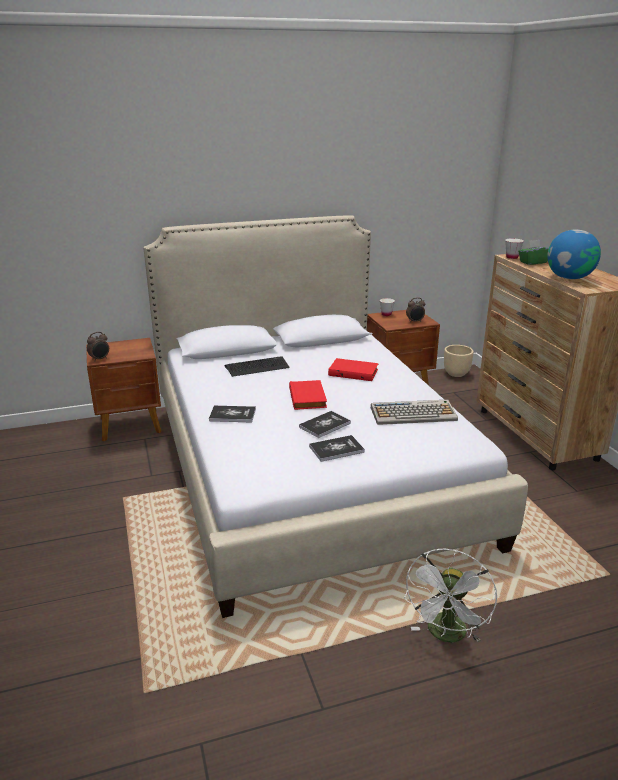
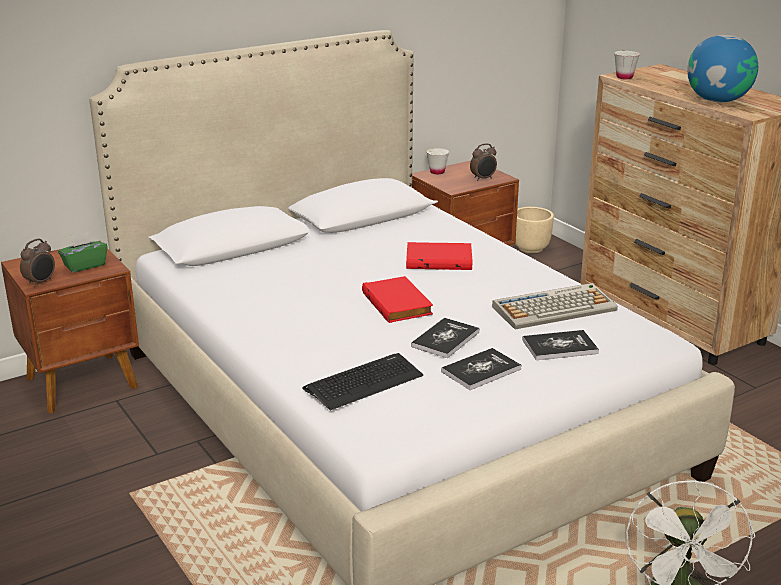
camera: 15 degrees left, 0 degrees up
(232, 415) = (303, 342): book -> book (560, 346)
(257, 367) = (295, 268): keyboard -> keyboard (364, 382)
(533, 262) = (656, 82): green tissue box -> green tissue box (84, 265)

